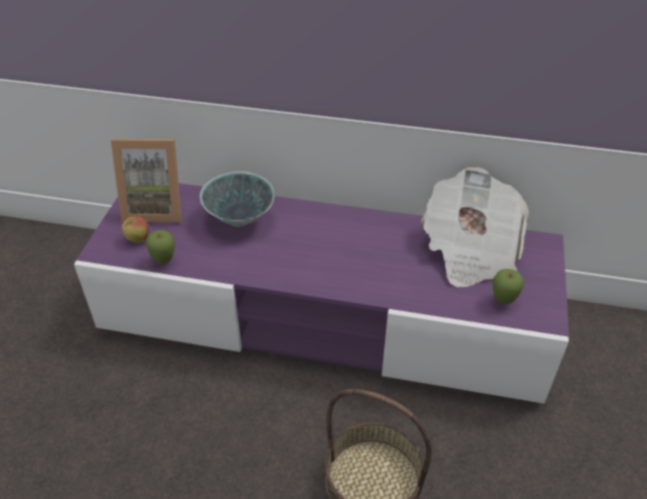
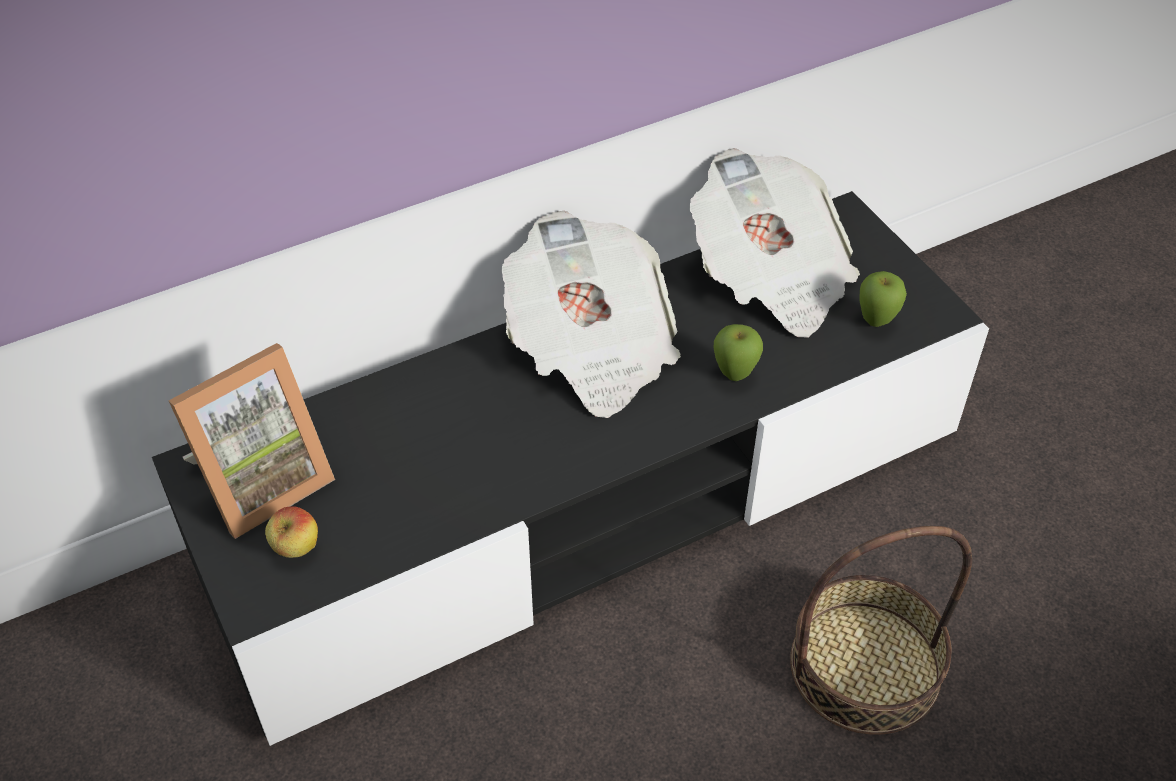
camera: 40 degrees left, 5 degrees up
(164, 261) = (381, 554): apple -> apple (734, 375)
(239, 218) = (417, 418): bowl -> none
(323, 316) = (588, 498): purple tv stand -> black tv stand
(345, 232) = (591, 348): none -> newspaper

